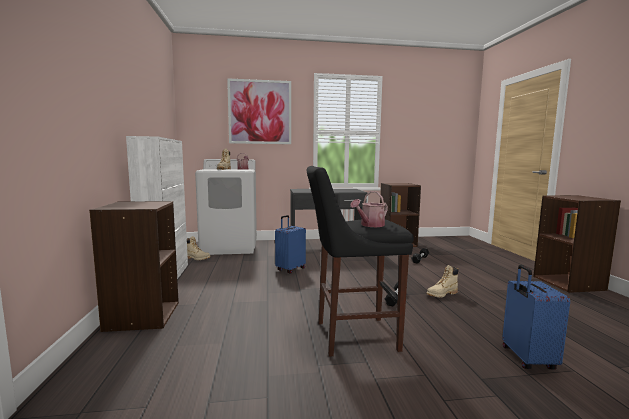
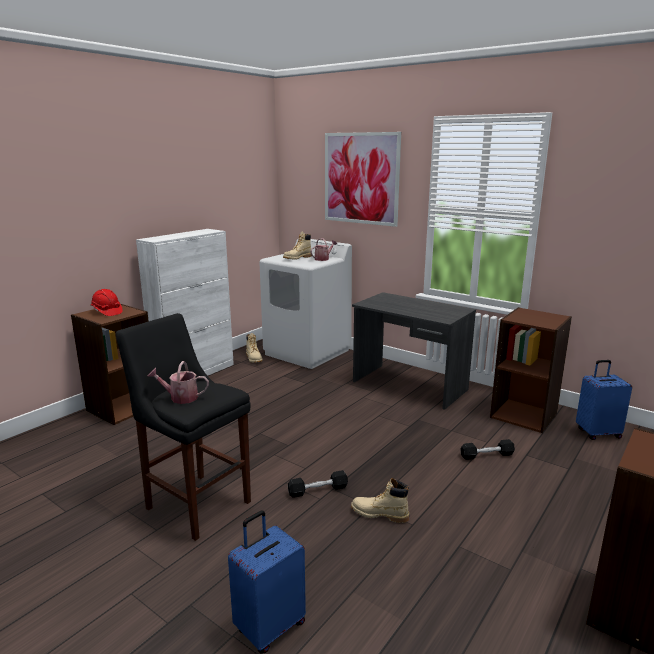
camera: 45 degrees right, 10 degrees up
(130, 204) = (107, 312): none -> red hard hat
(290, 269) = (301, 405): blue suitcase -> blue suitcase (597, 433)

